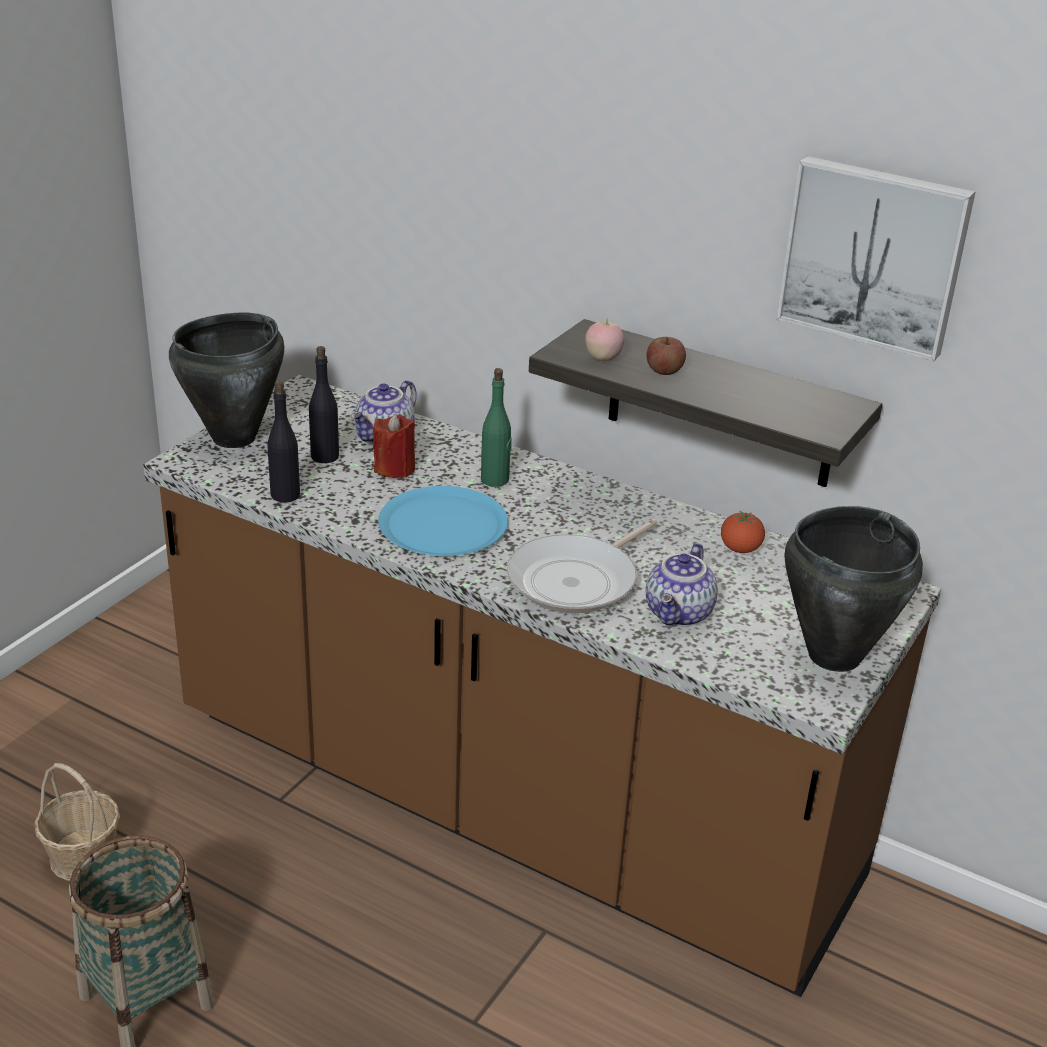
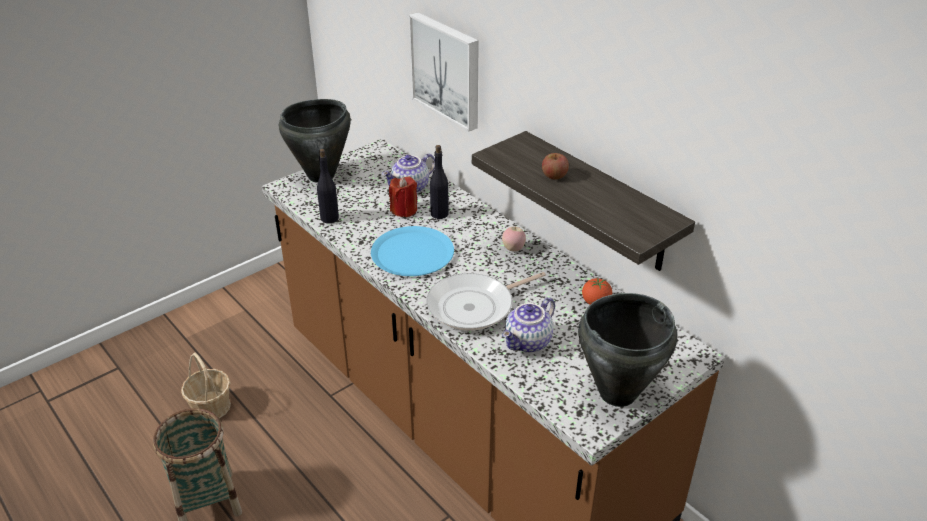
camera: 20 degrees right, 5 degrees up
(324, 456) = (367, 196): black bottle -> black bottle (439, 214)
(495, 480) = (461, 227): green bottle -> none
(603, 359) = (518, 162): apple -> apple (513, 249)
(874, 255) = (692, 117): picture -> picture (447, 70)

